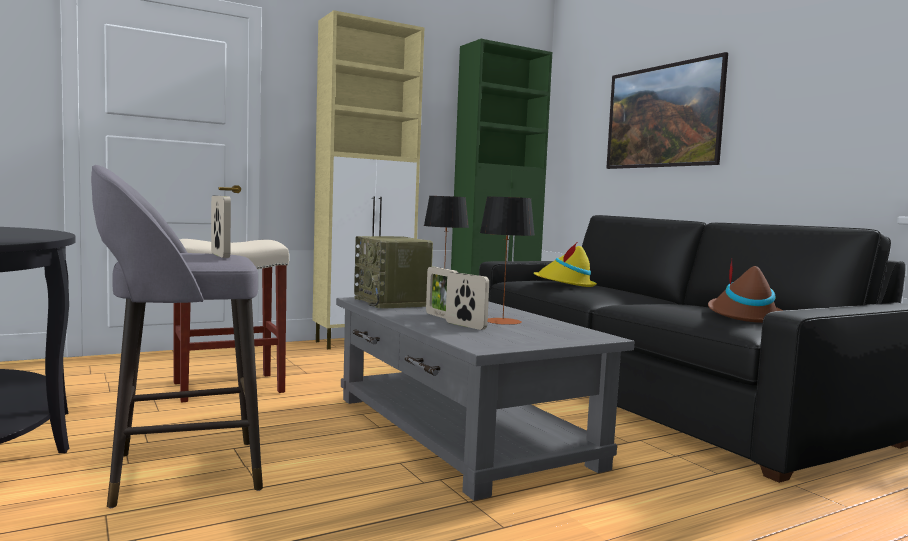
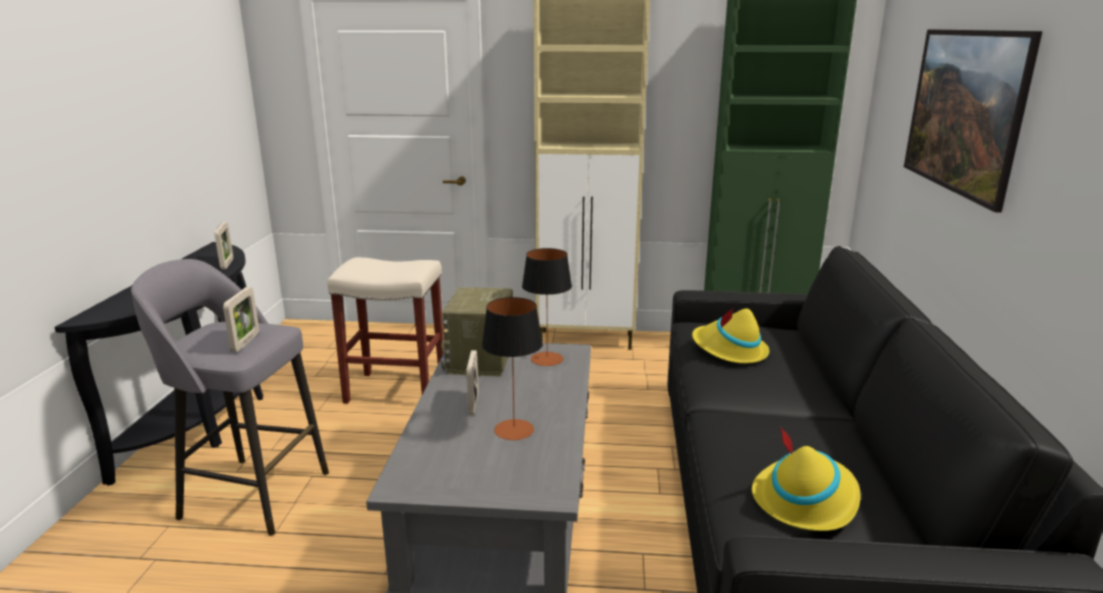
camera: 35 degrees right, 15 degrees up
(465, 326) = (460, 432): picture frame -> picture frame (227, 264)
(744, 316) = (805, 499): brown hat -> yellow hat

